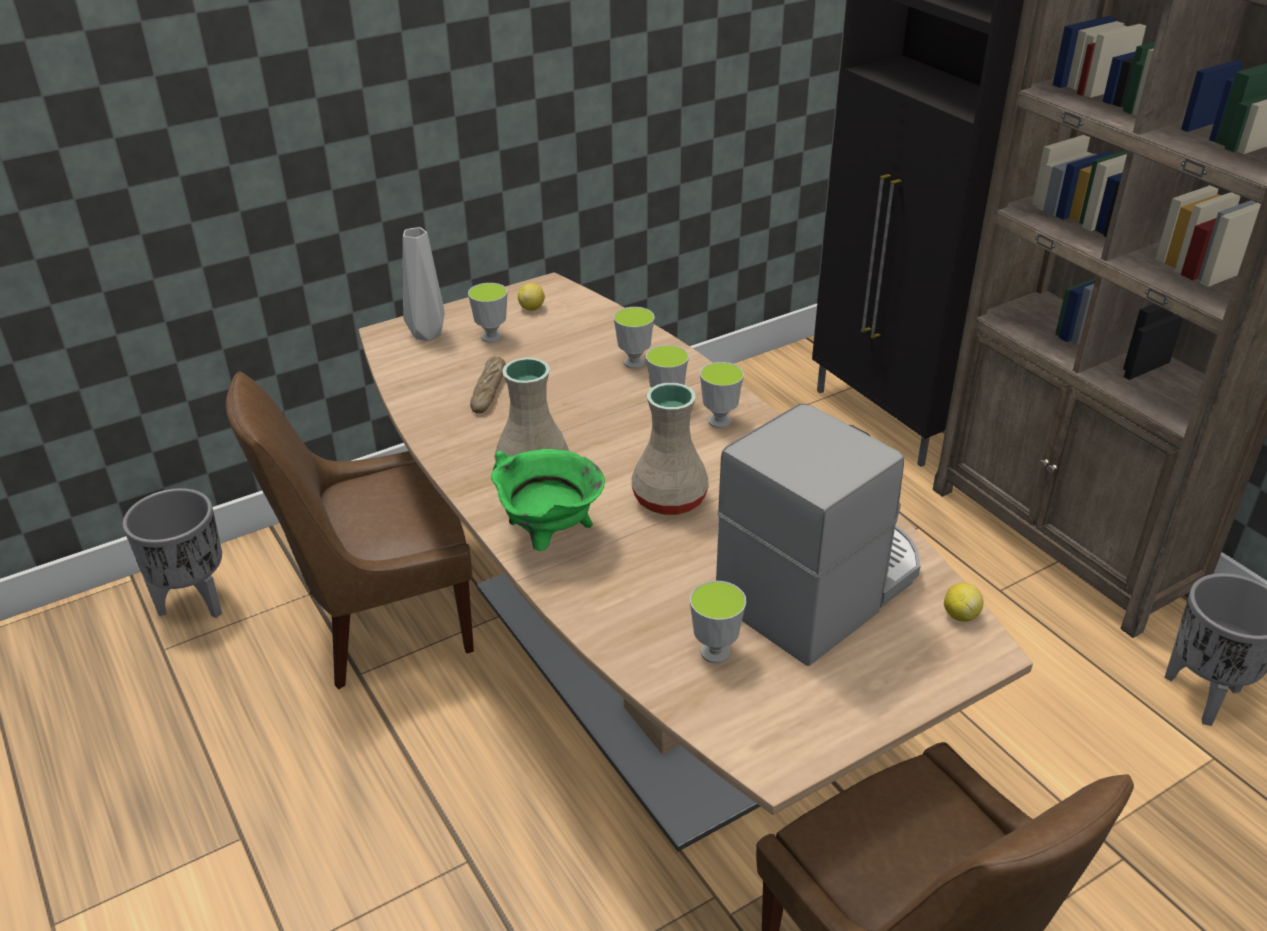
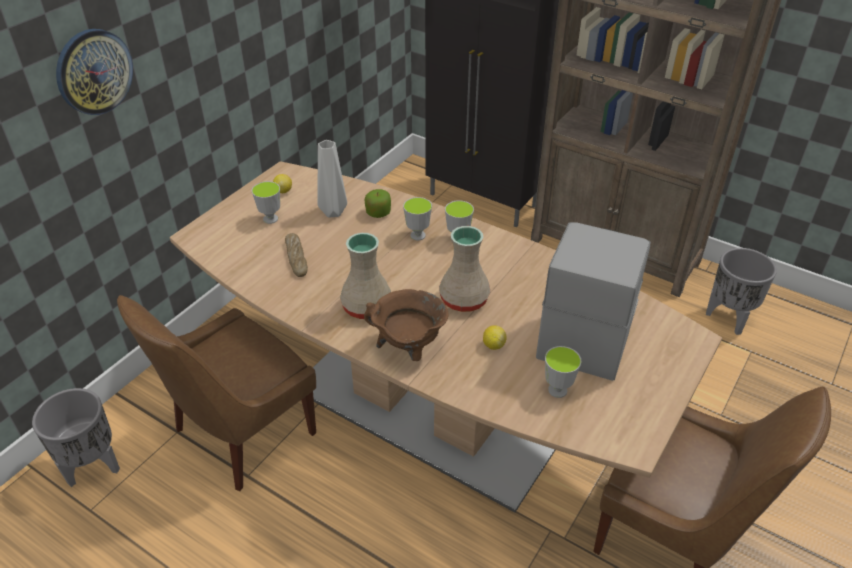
camera: 25 degrees left, 5 degrees up
(303, 91) = (94, 71): none -> wall clock
(427, 334) = (223, 228): grey vase -> grey vase (332, 212)
(549, 537) = (409, 349): green cooking pot -> brown cooking pot
(634, 362) = (378, 213): cup -> apple
(960, 615) = (669, 321): lemon -> lemon (493, 345)

